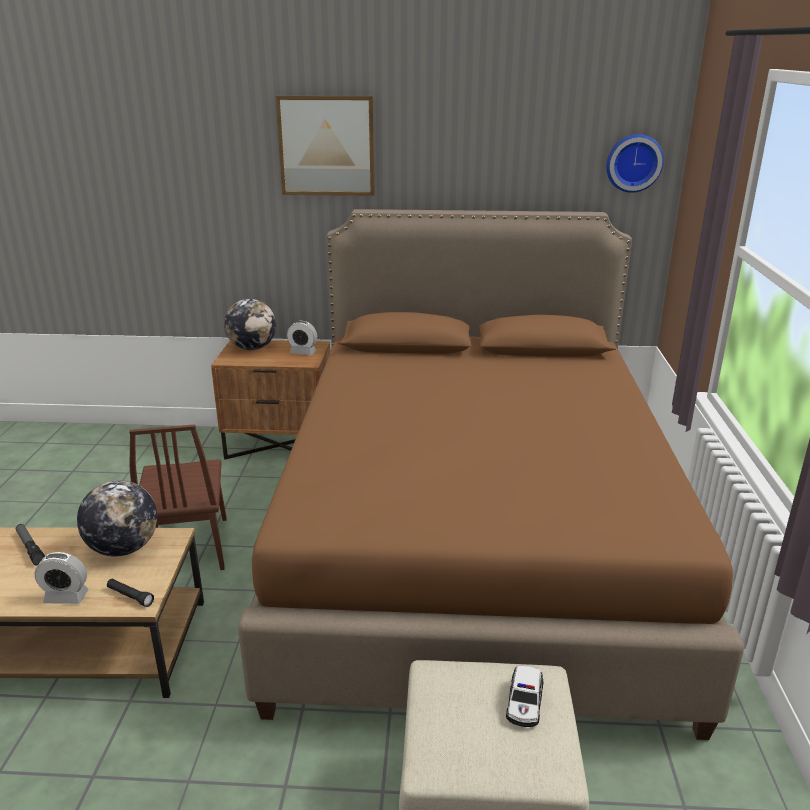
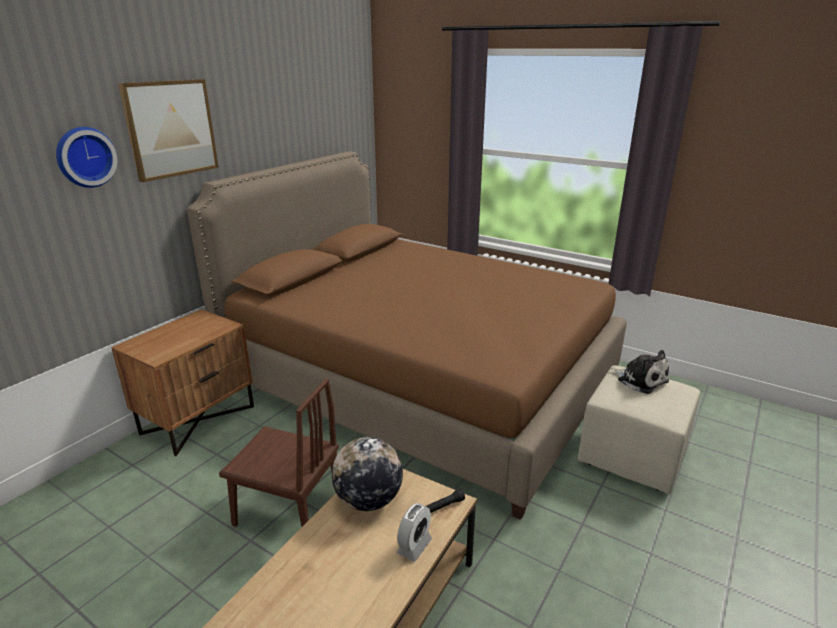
camera: 60 degrees left, 0 degrees up
(30, 548) = (310, 563): flashlight -> none
(252, 348) = (153, 341): globe -> none
(303, 352) = (203, 323): alarm clock -> none
(524, 703) = (640, 380): toy car -> plush toy
(633, 163) = (354, 116): wall clock -> wall clock (84, 157)

